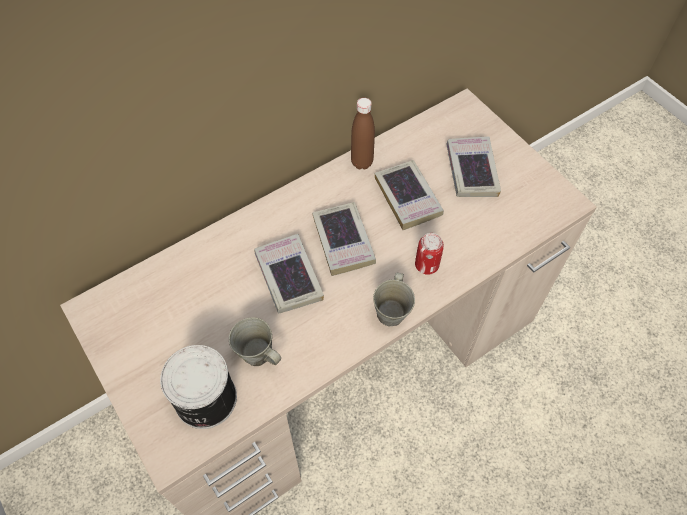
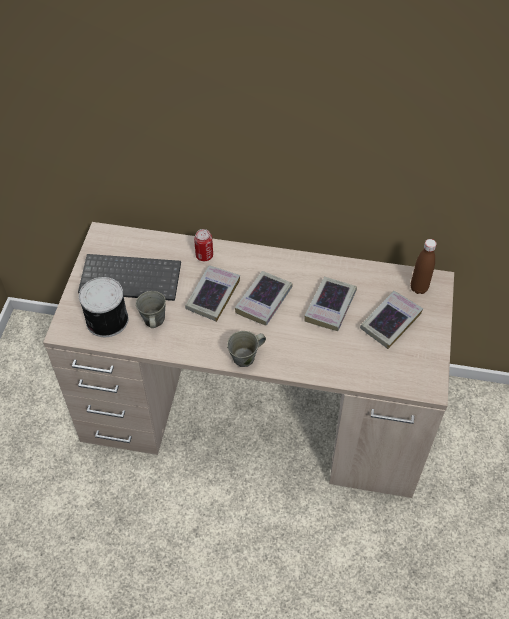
camera: 45 degrees right, 5 degrees down
(181, 329) = (132, 278): none -> keyboard
(362, 162) = (328, 266): brown bottle -> brown bottle (419, 288)
(426, 265) = (295, 350): can -> can (204, 255)

